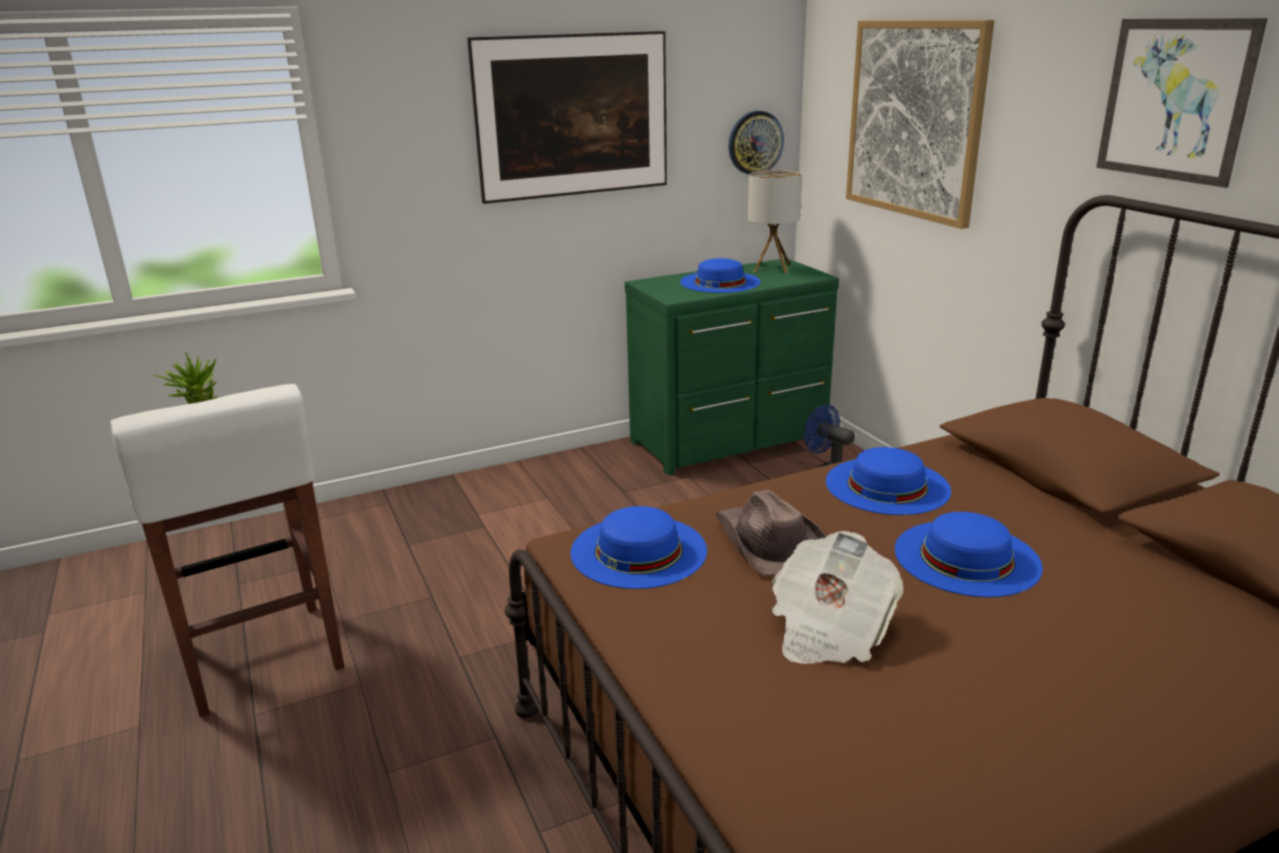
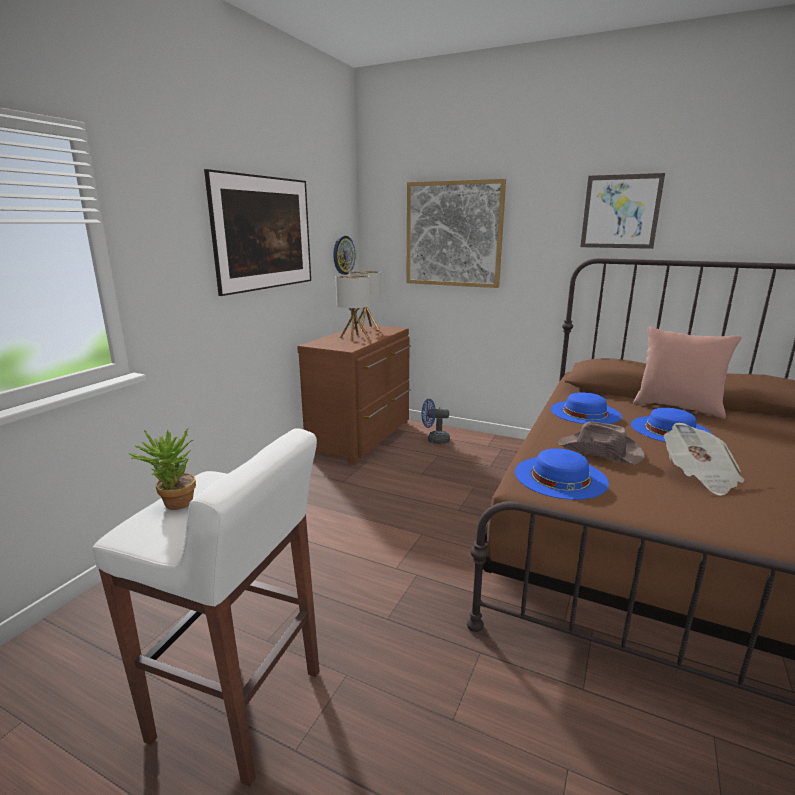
camera: 40 degrees left, 5 degrees down
(720, 282) = (354, 338): blue hat -> table lamp
(732, 441) = (363, 437): green dresser -> brown dresser
(1087, 531) = (677, 407): none -> pink pillow

